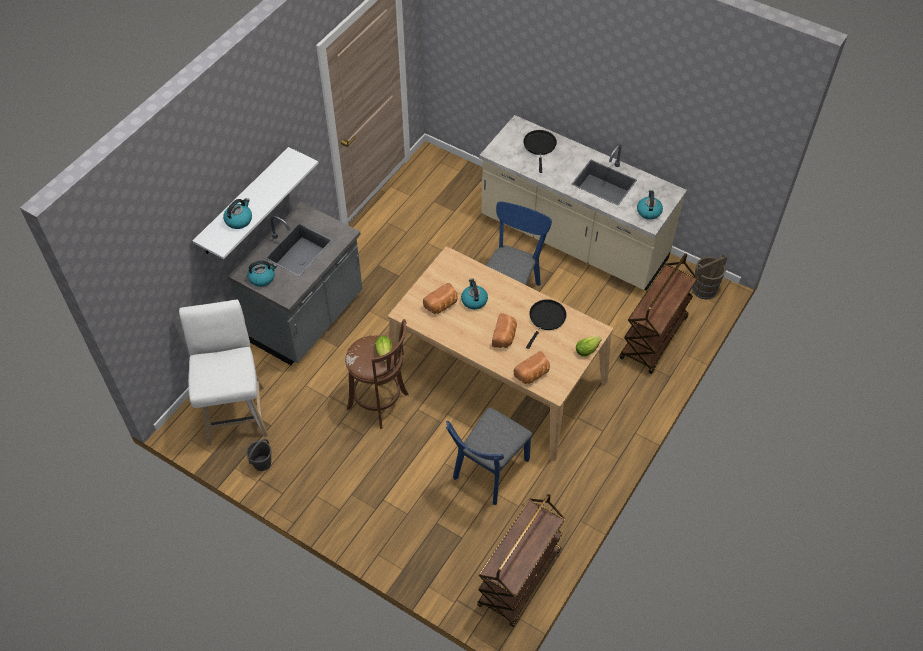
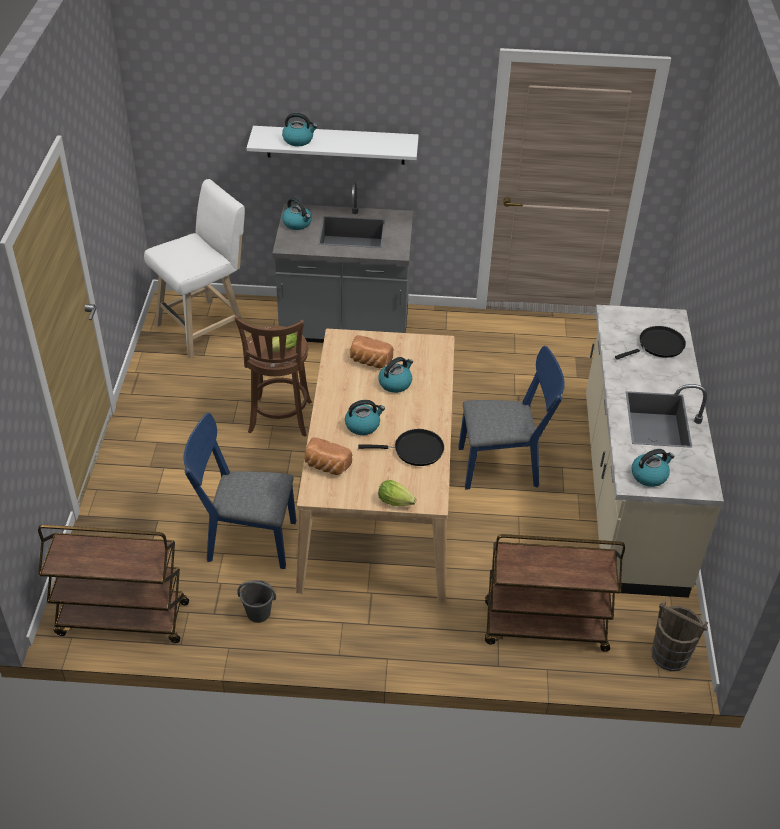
camera: 60 degrees right, 10 degrees down
(262, 463) = (157, 367): grey bucket -> grey bucket (258, 613)
(505, 337) = (363, 425): bread -> kettle

